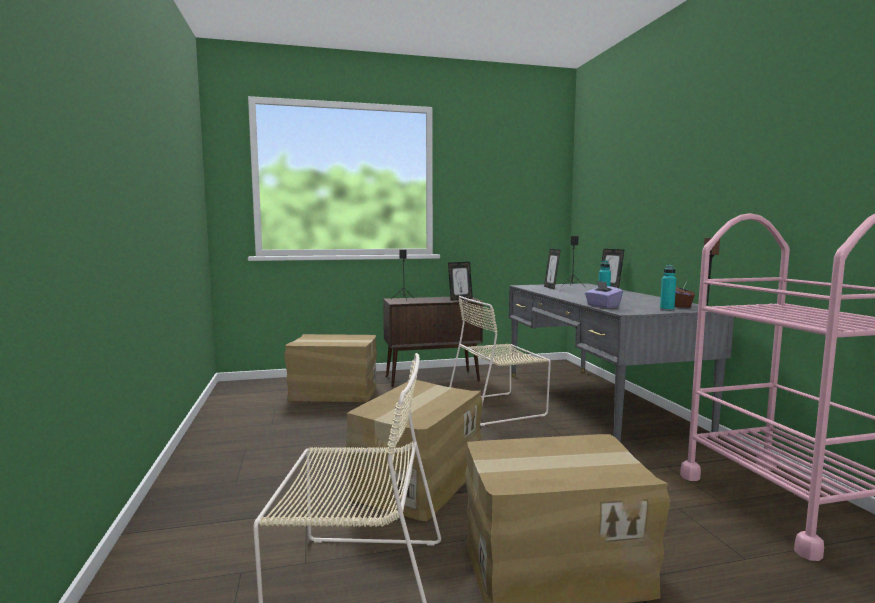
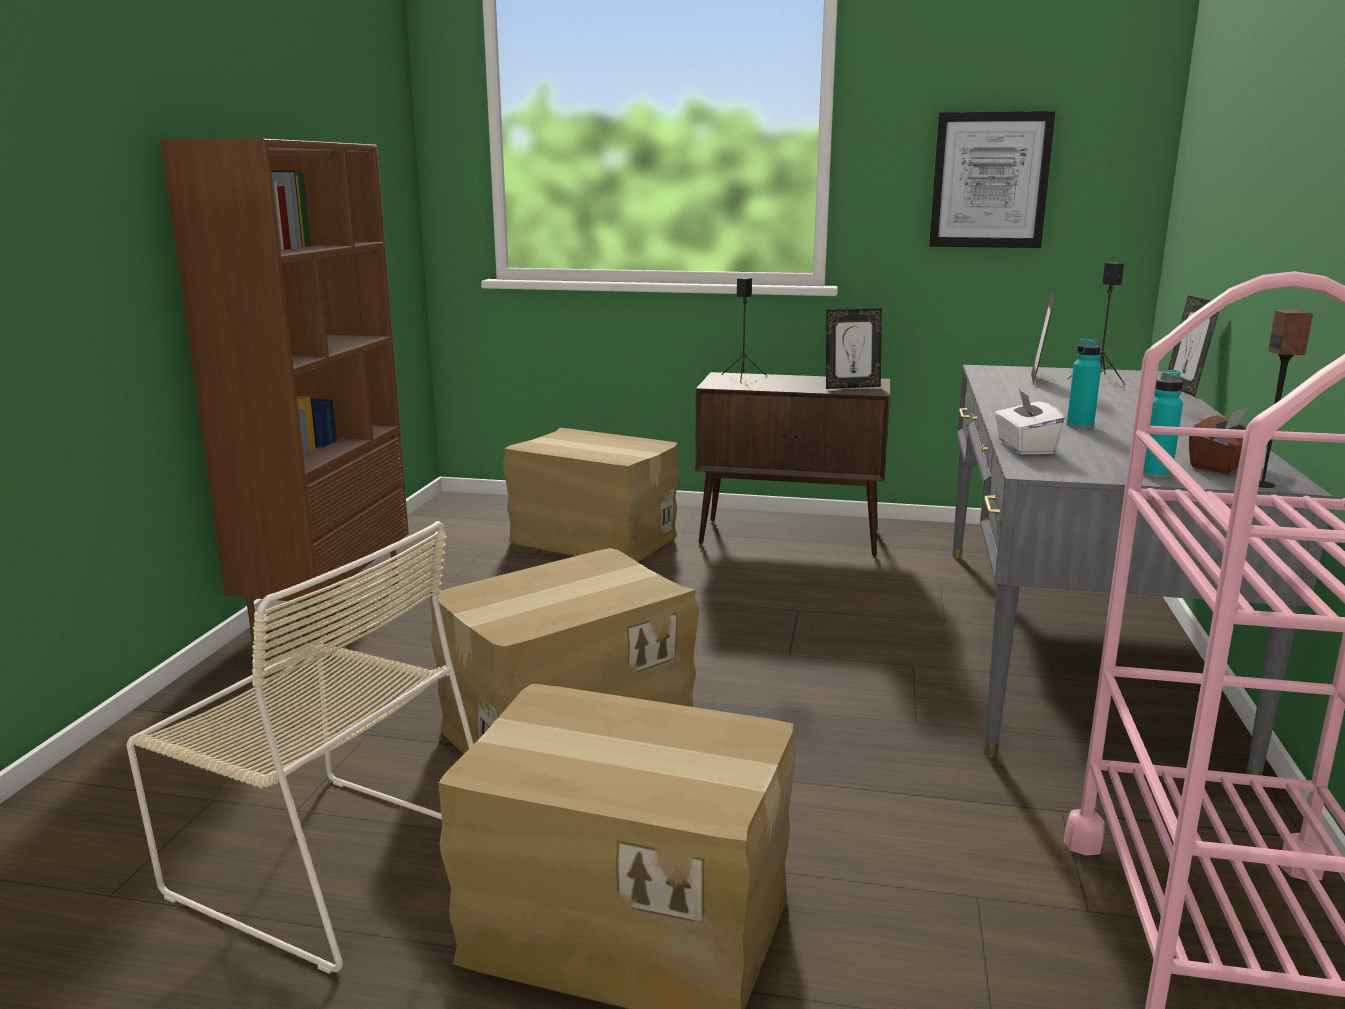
camera: 25 degrees right, 10 degrees up
(206, 450) = (328, 607): none -> brown bookcase
(498, 408) = (851, 618): beige chair -> none
(502, 205) = (990, 180): none -> picture
(602, 306) = (1024, 447): purple tissue box -> white tissue box

